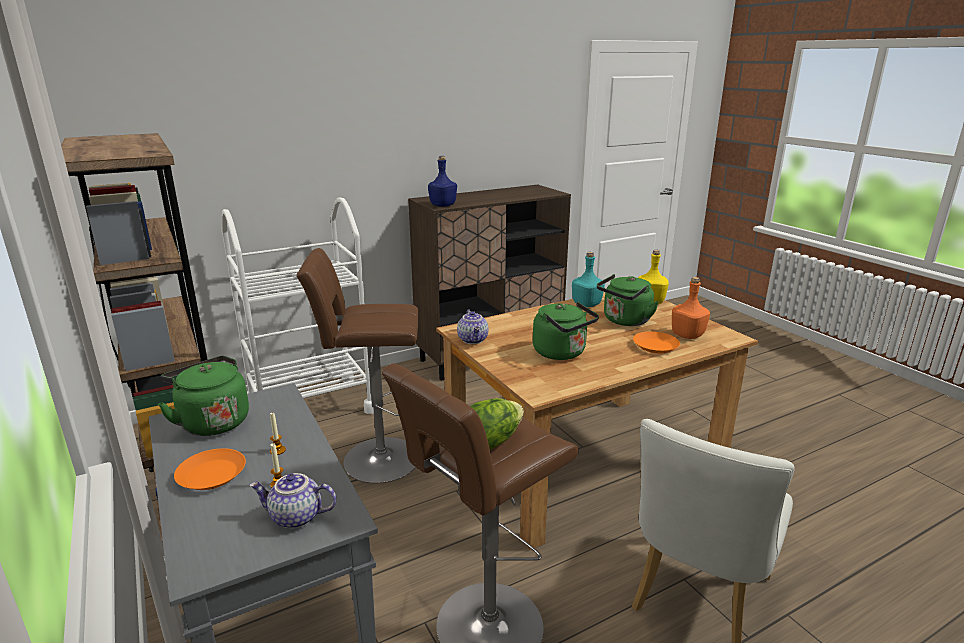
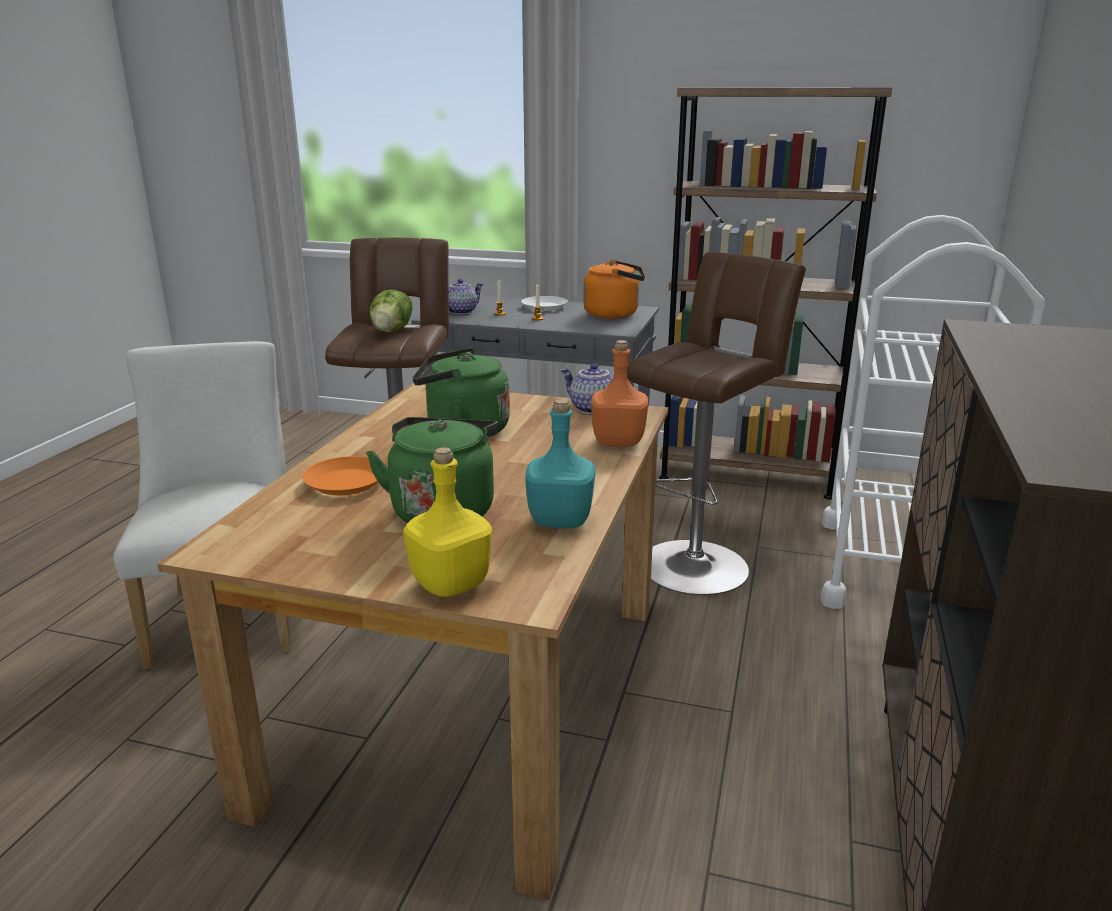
camera: 135 degrees right, 0 degrees up
(211, 475) = (544, 307): orange plate -> white plate
(212, 421) = (614, 314): green kettle -> orange kettle
(442, 205) = (989, 330): blue bottle -> none
(687, 335) = (307, 522): orange bottle -> orange bottle (619, 442)

